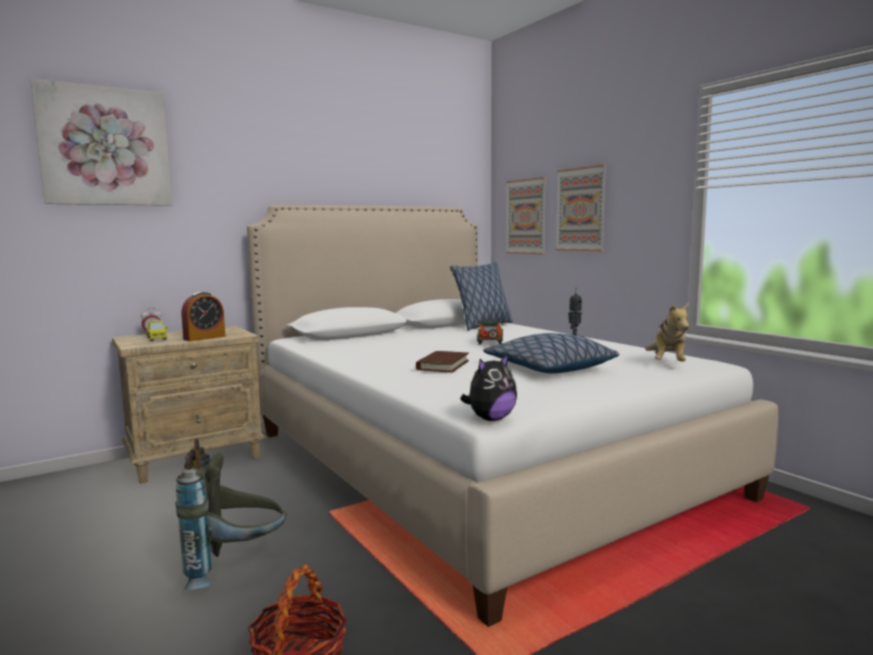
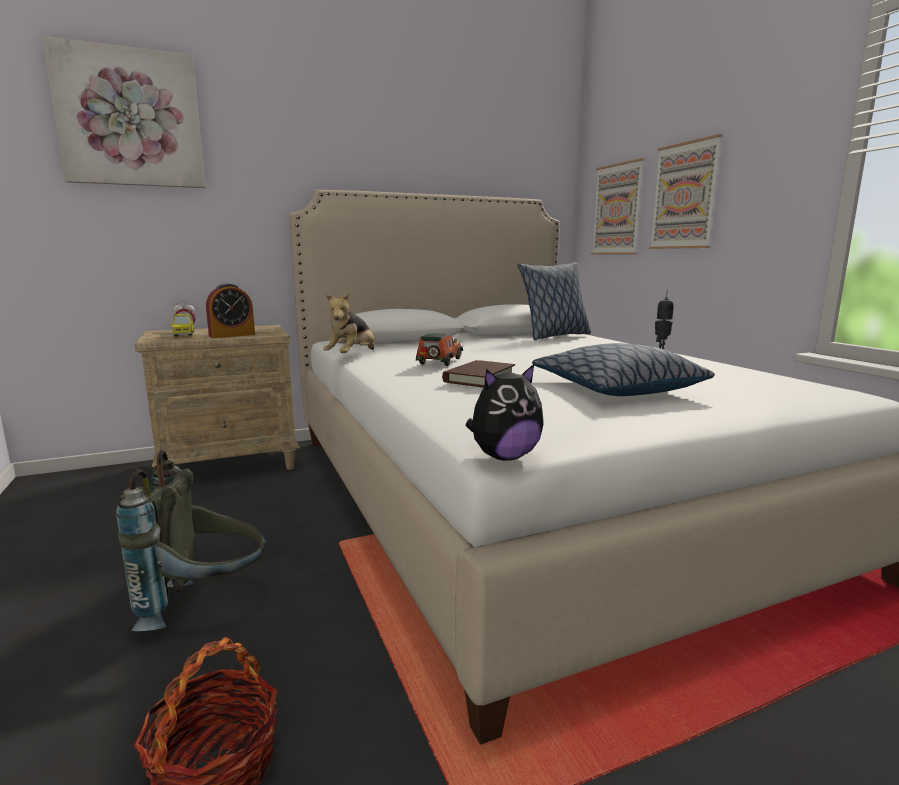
camera: 10 degrees right, 5 degrees up
(490, 342) = (554, 353): toy car -> toy car (439, 362)
(667, 363) = (783, 391): plush toy -> plush toy (352, 356)

